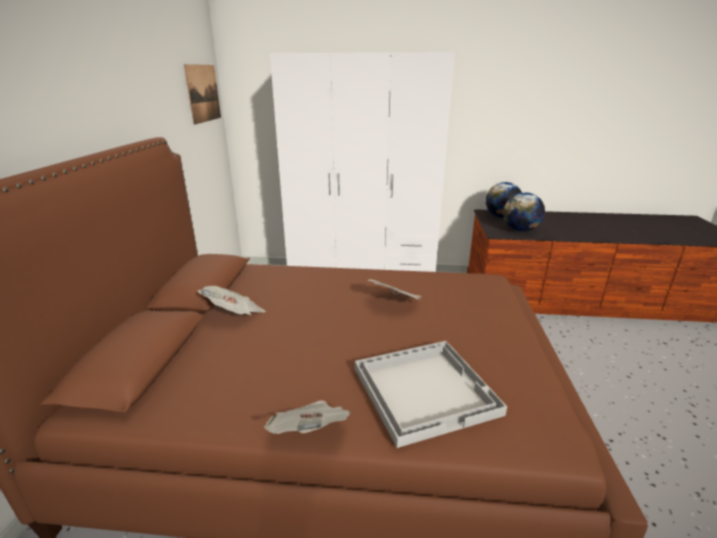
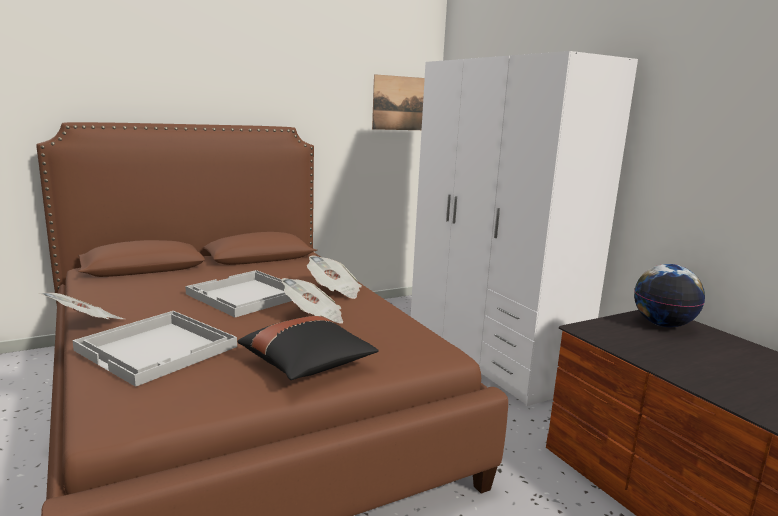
camera: 55 degrees right, 10 degrees down
(235, 314) = (229, 272): newspaper -> newspaper (335, 291)
(319, 319) = (246, 295): none -> white tray
(490, 328) = (308, 365): none -> black pillow
(520, 230) = (632, 341): globe -> none

